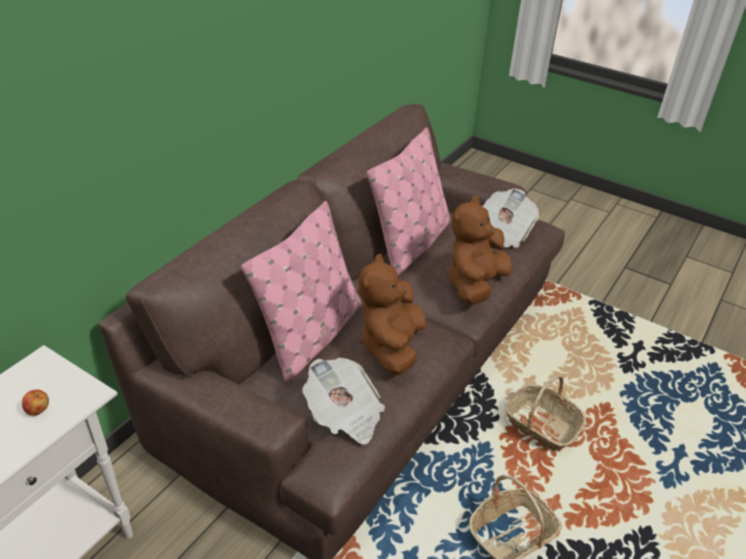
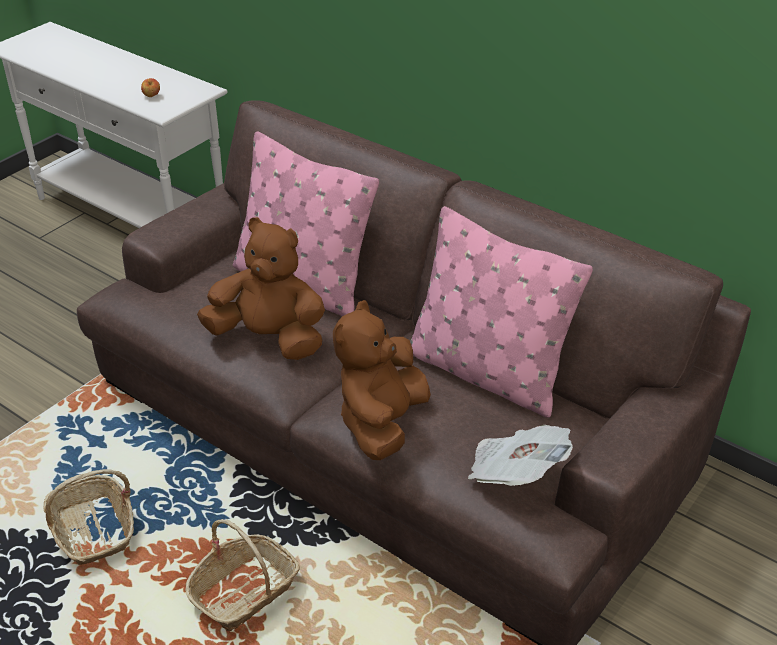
camera: 95 degrees right, 0 degrees up
(344, 414) = (176, 301): newspaper -> none
(475, 284) = (381, 423): brown plush toy -> brown plush toy turned 105 degrees counterclockwise

